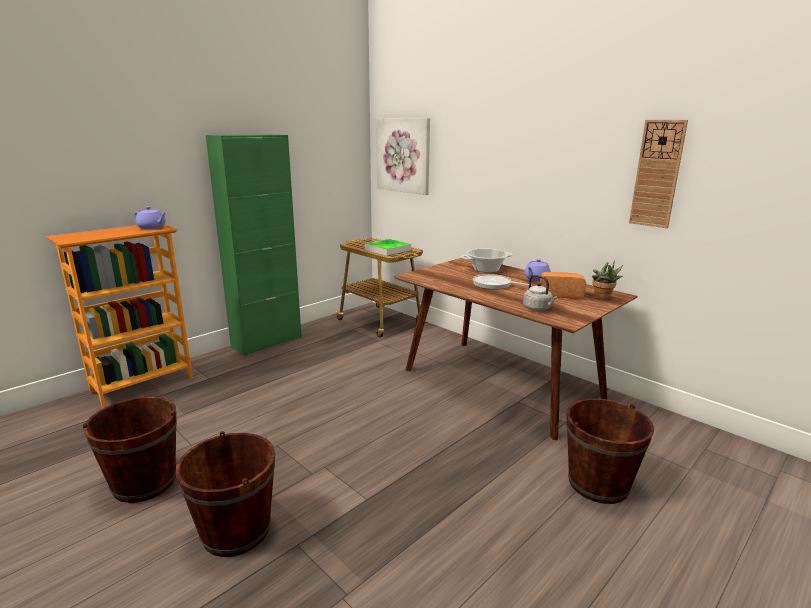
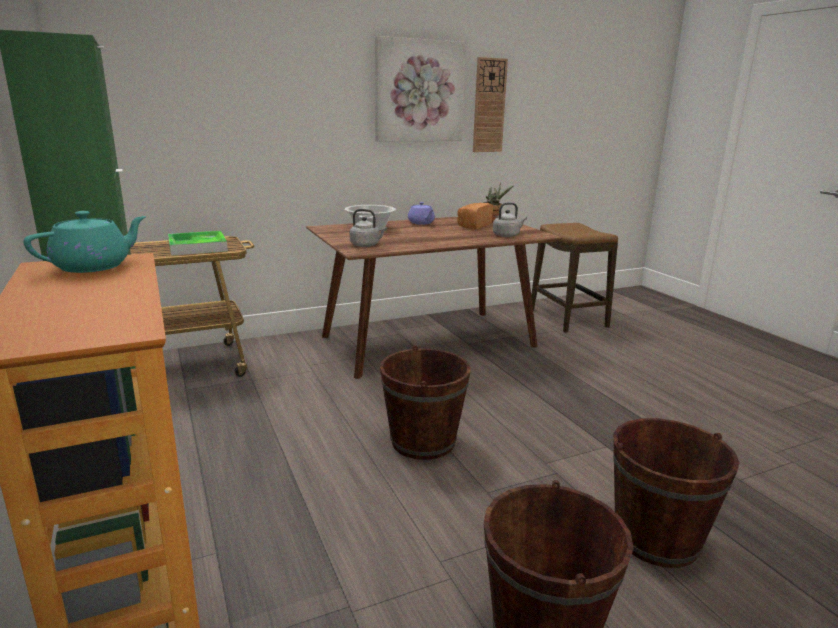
camera: 70 degrees left, 0 degrees up
(152, 227) = (94, 266): purple teapot -> turquoise teapot
(404, 155) = (151, 98): picture -> picture (419, 91)
(430, 275) = (366, 245): none -> grey kettle
(494, 285) = (427, 234): frying pan -> none
(598, 484) = (599, 349): brown bucket -> brown bucket (423, 441)
(673, 453) = (568, 318): none -> stool

